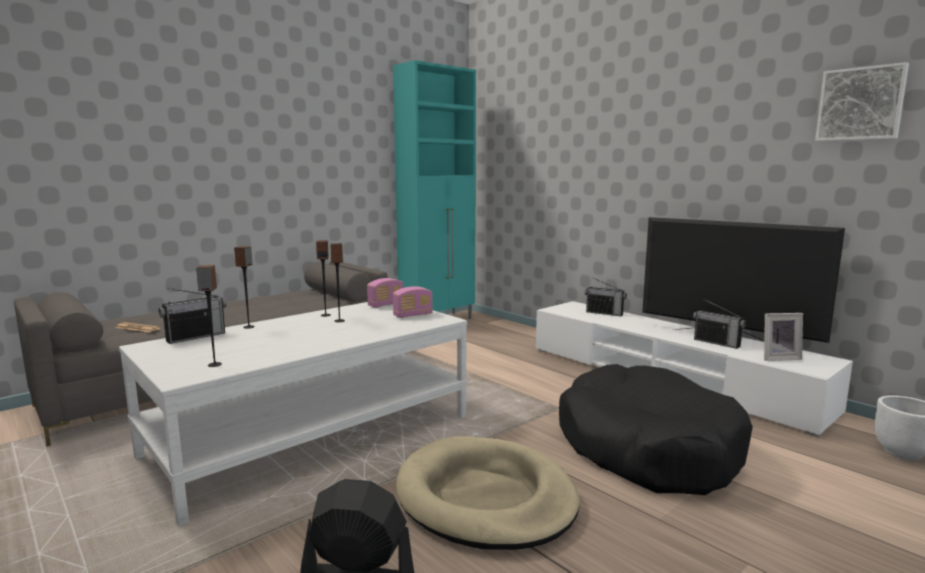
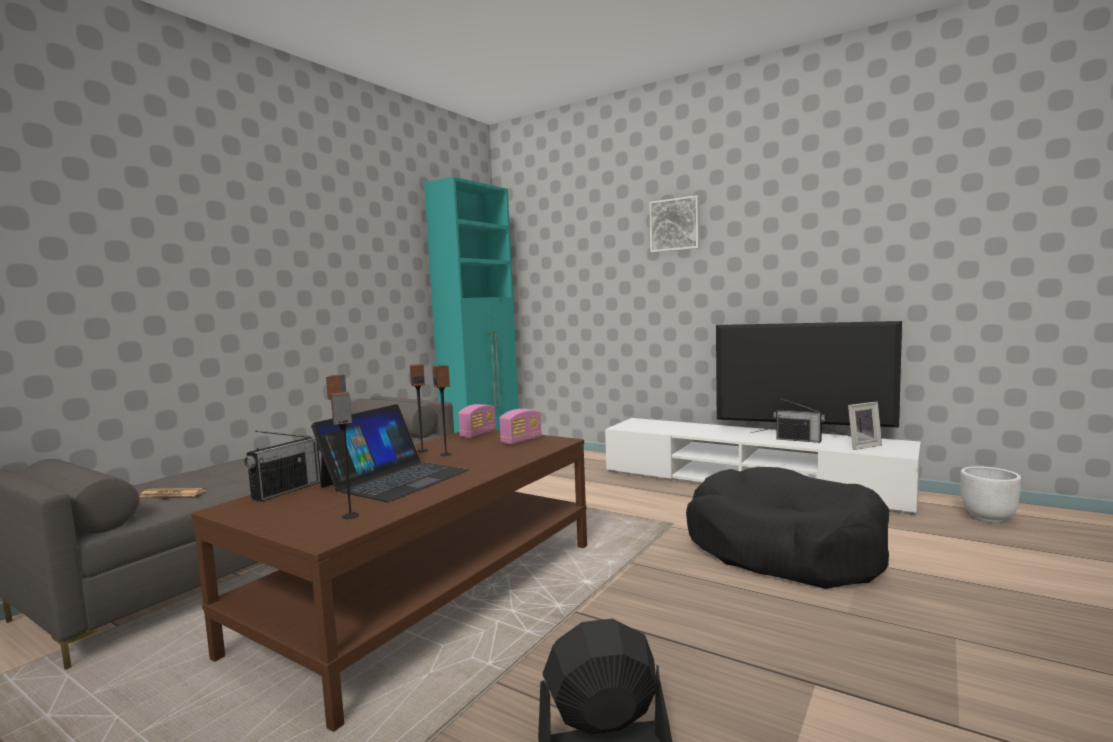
camera: 15 degrees left, 5 degrees down
(279, 337) = (395, 478): none -> laptop
(313, 435) = (430, 594): white coffee table -> brown coffee table
(485, 498) = (671, 625): beige dog bed -> none
(604, 313) = (673, 425): radio -> none
(860, 104) = (900, 212): picture -> picture (675, 225)

